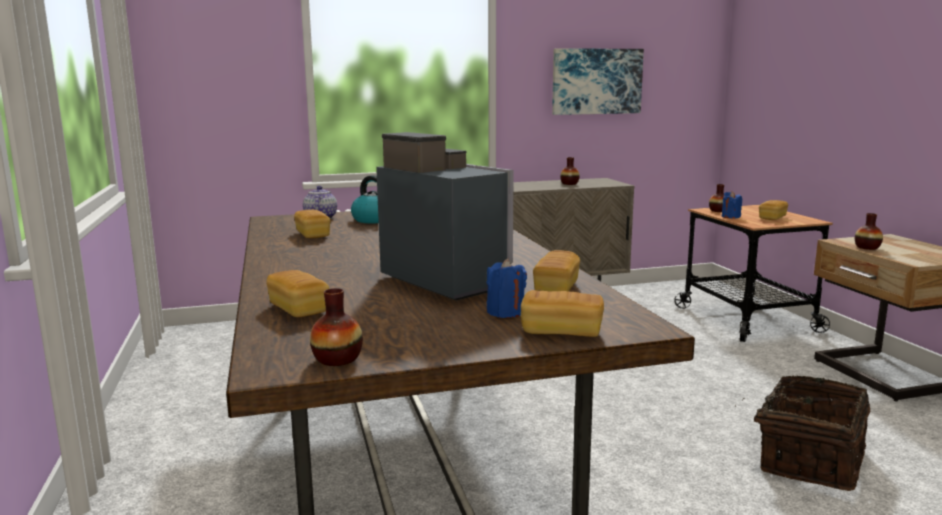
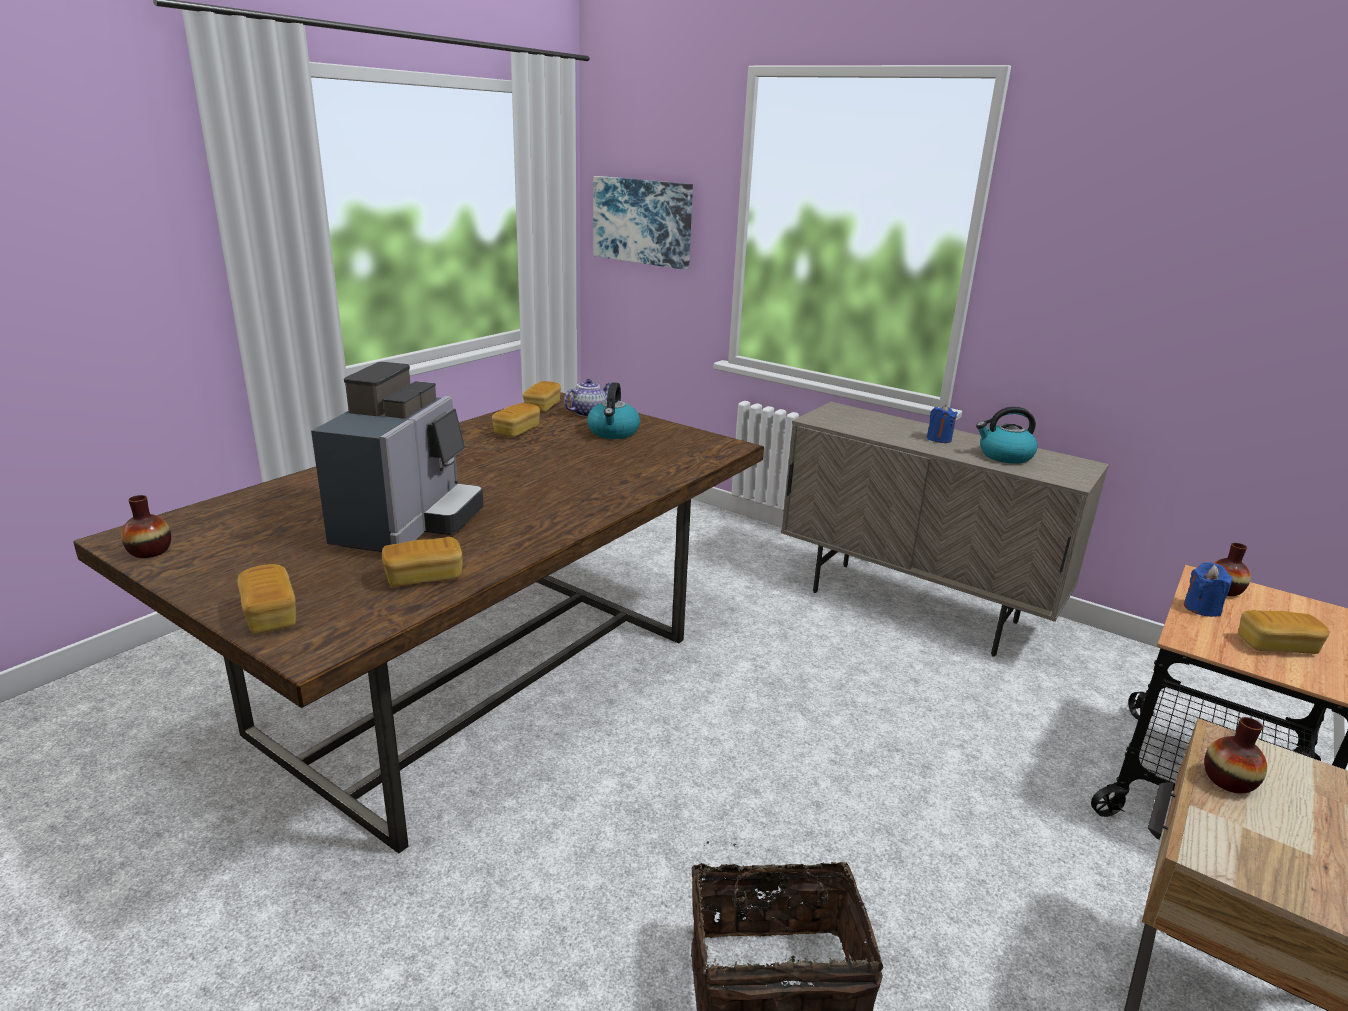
camera: 50 degrees right, 10 degrees up
(298, 309) = (270, 501): bread -> bread (542, 407)
(505, 312) = (317, 576): blue candle -> blue candle (939, 439)
(569, 184) = (1004, 456): vase -> kettle
(596, 81) = (1152, 301): picture -> picture (643, 221)

